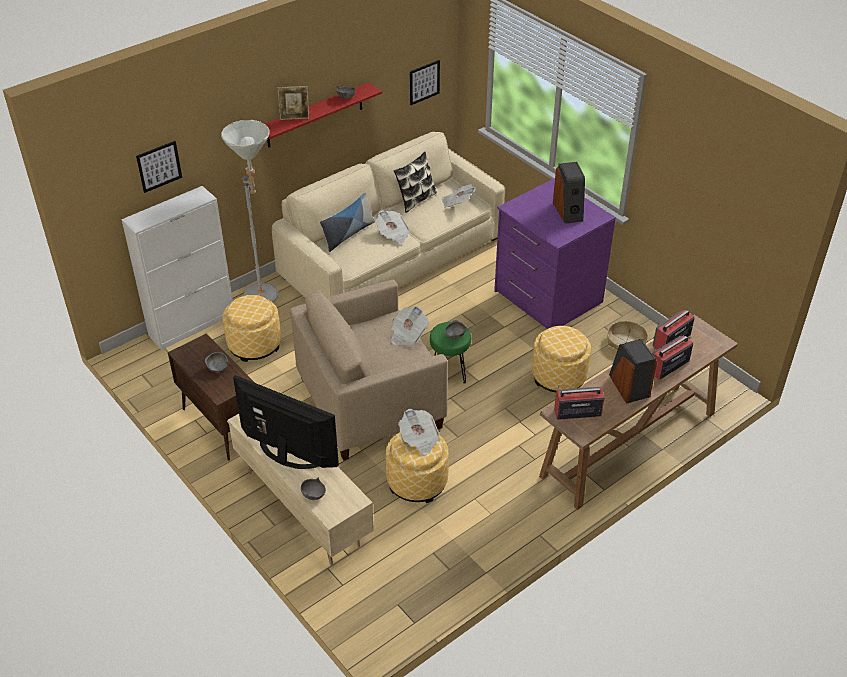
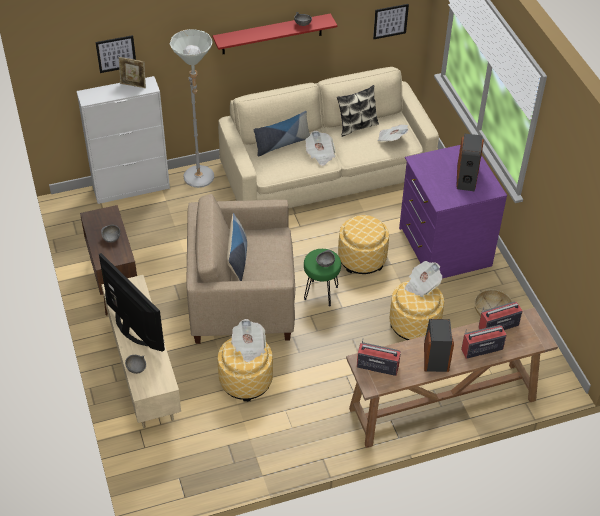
camera: 20 degrees right, 5 degrees up
(254, 344) = (173, 220): ottoman -> ottoman (362, 258)
(295, 118) = (248, 34): picture frame -> picture frame (133, 85)
(365, 353) = (237, 258): none -> pillow
(407, 335) = (280, 252): newspaper -> newspaper (422, 285)

